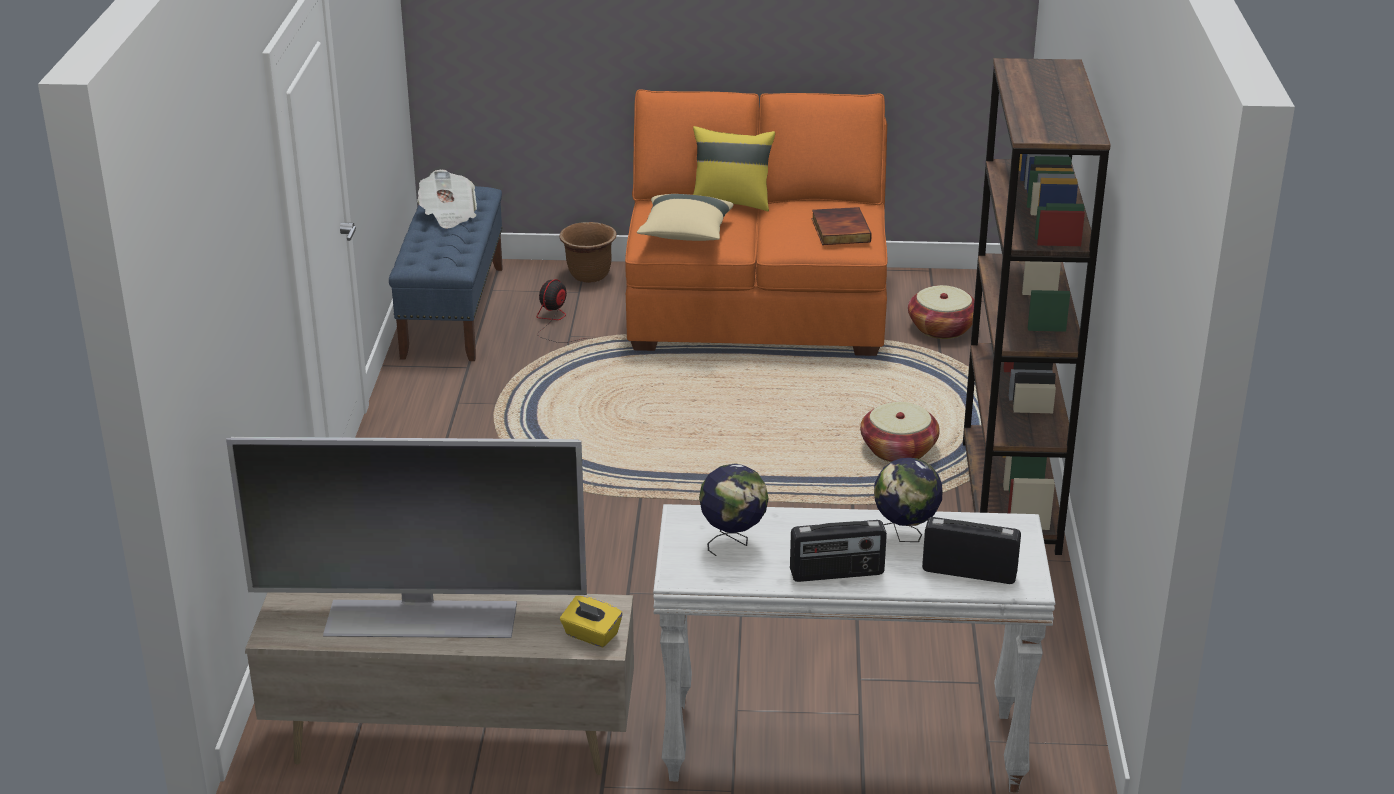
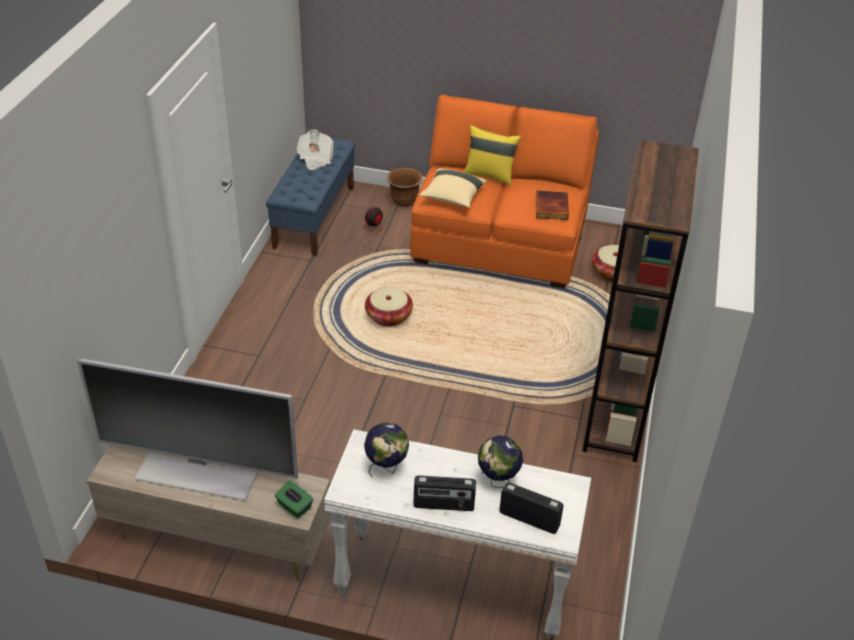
camera: 10 degrees right, 10 degrees up
(591, 635) = (294, 507): yellow tissue box -> green tissue box
(898, 450) = (556, 363): basket -> basket (388, 316)

